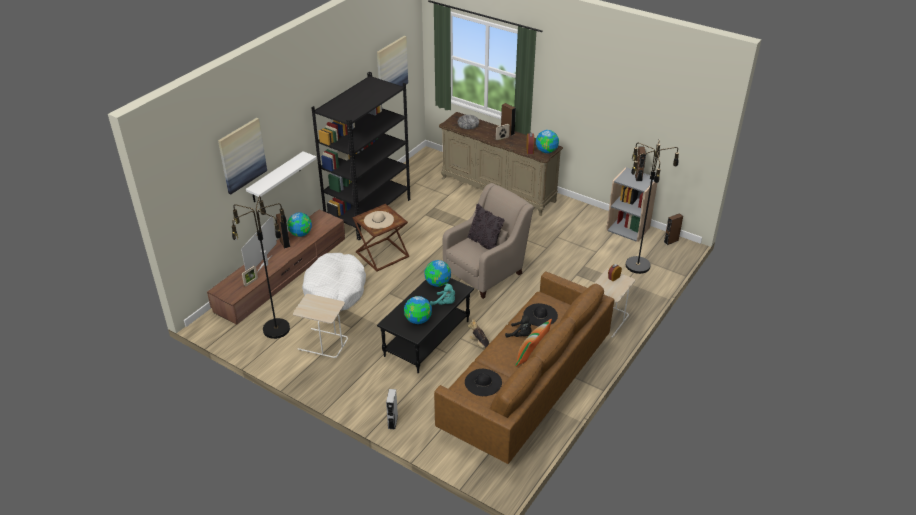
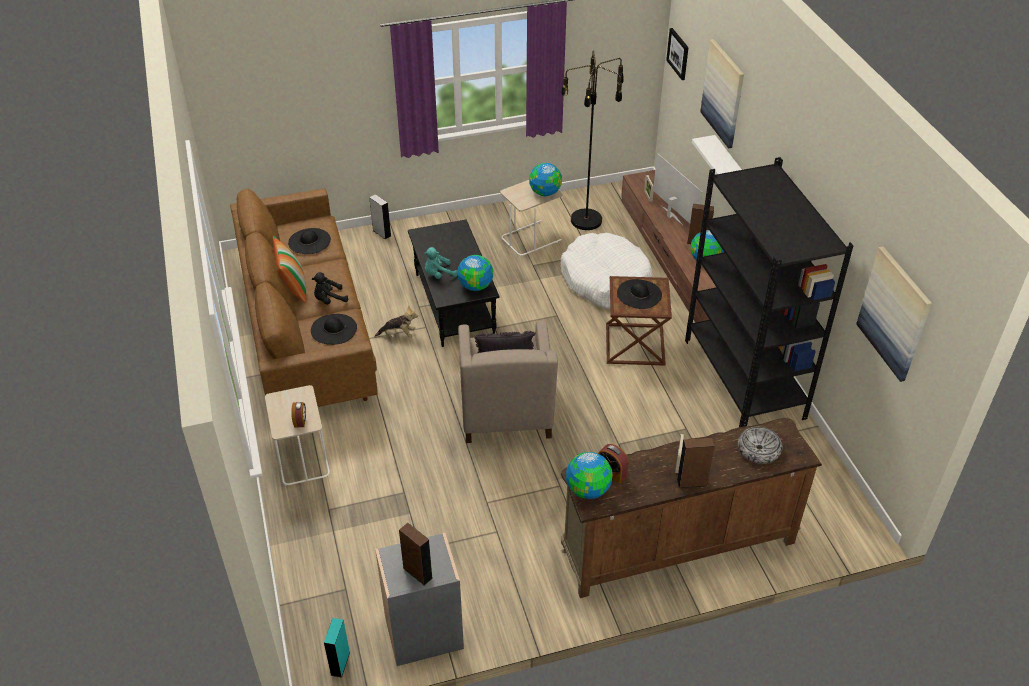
camera: 130 degrees right, 5 degrees up
(180, 205) = (678, 53): none -> picture
(378, 220) = (639, 294): beige hat -> black hat
(418, 320) = (437, 245): globe -> globe (544, 192)
(637, 265) = (345, 572): floor lamp -> none
(671, 241) = (340, 663): brown speaker -> turquoise speaker

